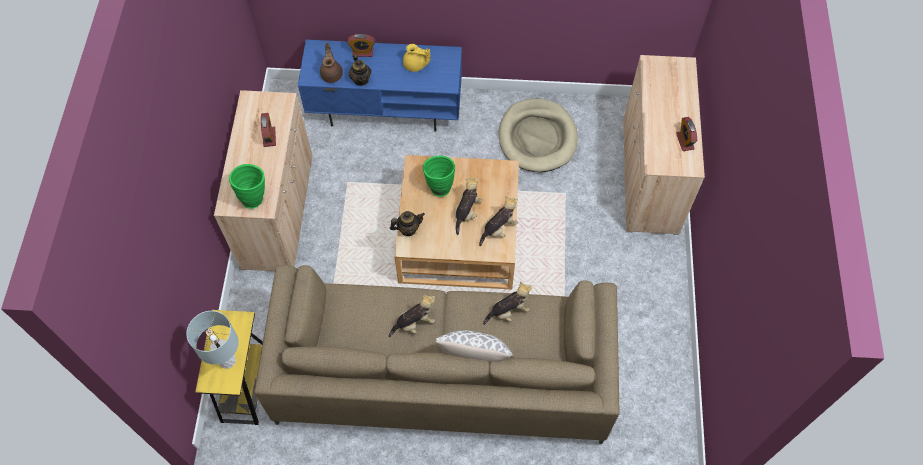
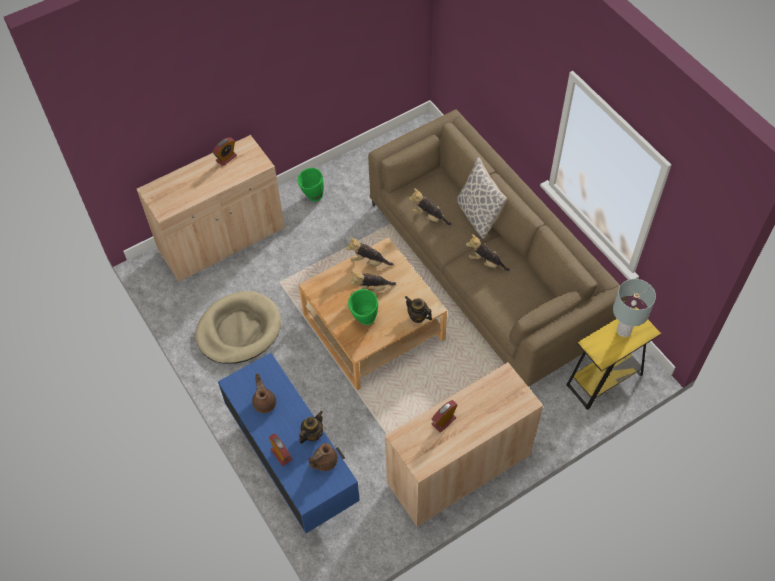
camera: 125 degrees left, 5 degrees down
(254, 197) = (503, 389): green vase -> green vase (312, 197)
(415, 65) = (264, 402): yellow teapot -> brown teapot

